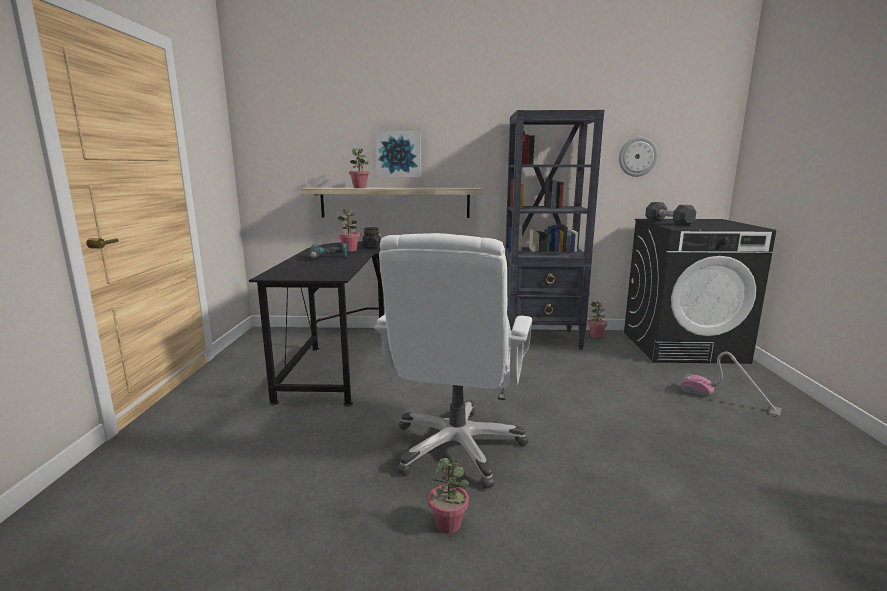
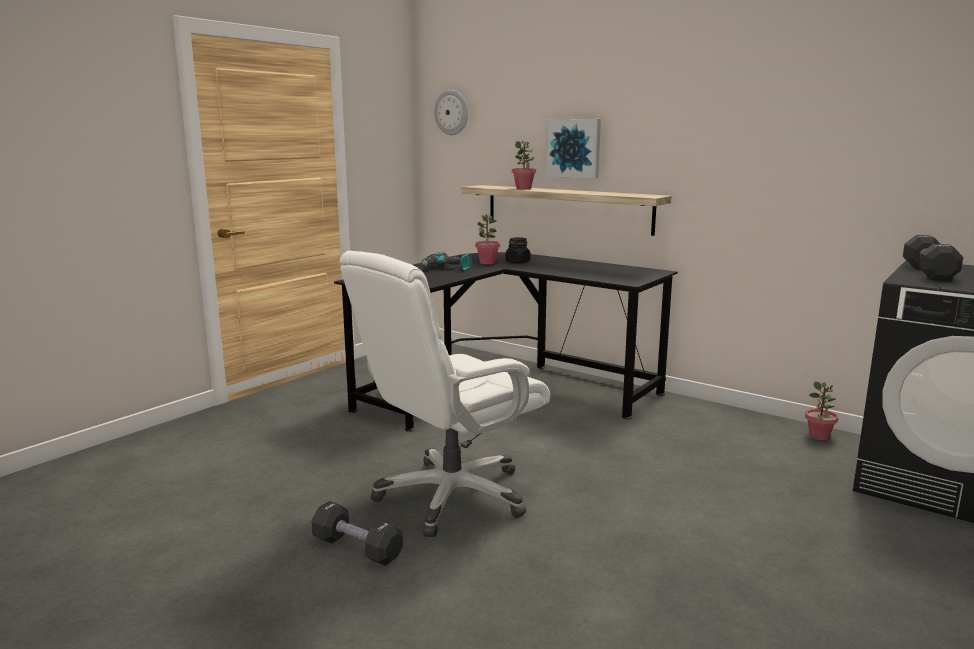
camera: 35 degrees right, 0 degrees up
(448, 524) = (357, 548): potted plant -> black dumbbell
(542, 339) = (726, 421): black bookcase -> none
(637, 156) = (919, 158): wall clock -> wall clock (452, 112)
(728, 400) = (888, 567): vacuum cleaner -> none

